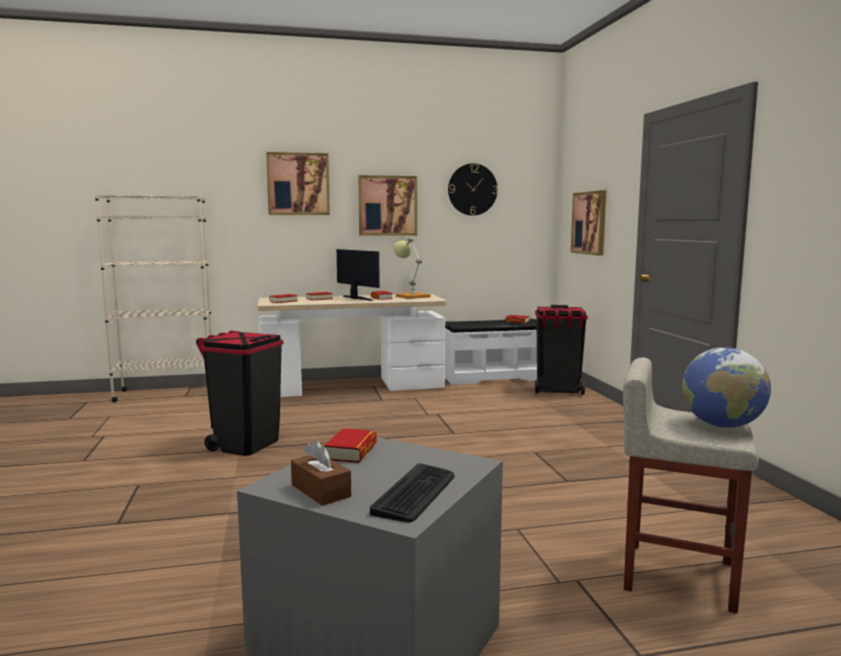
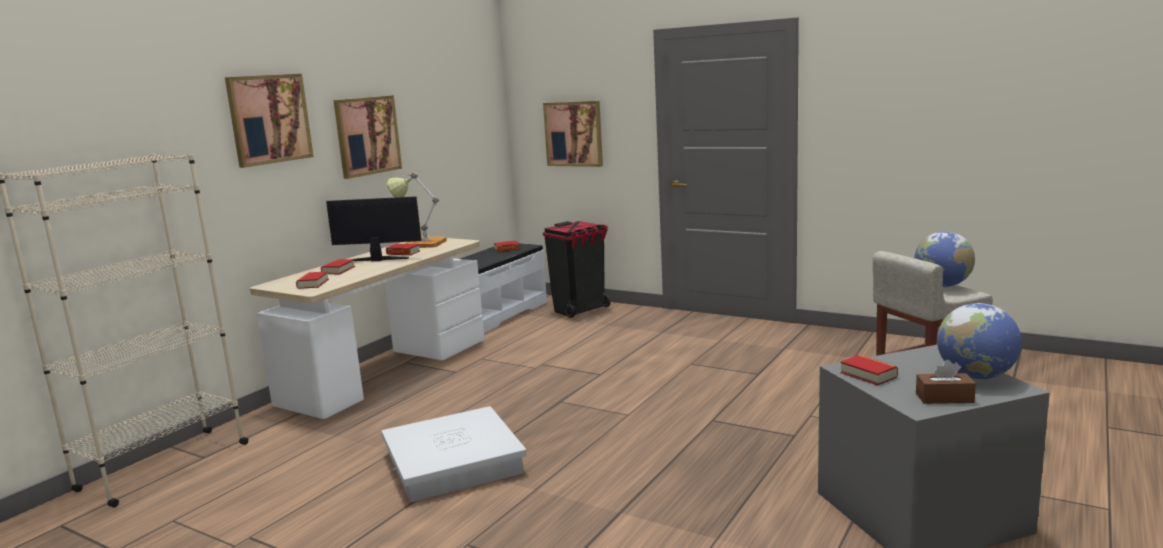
camera: 45 degrees left, 5 degrees up
(245, 444) = (454, 463): black trash can -> white storage box
(415, 493) = (976, 376): keyboard -> globe
(472, 189) = (440, 106): wall clock -> none

